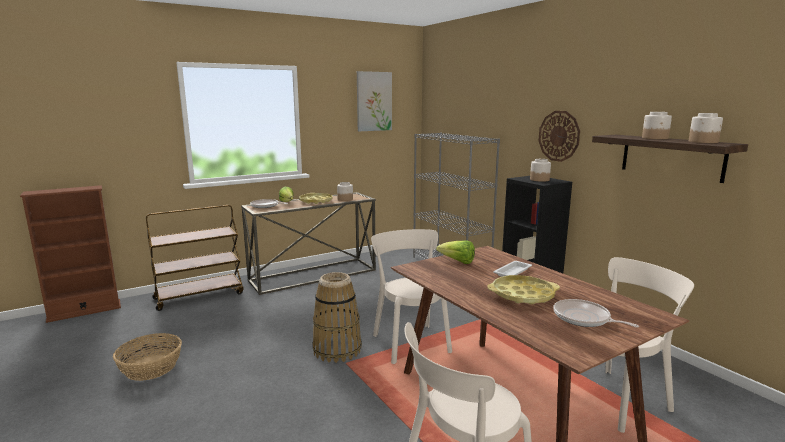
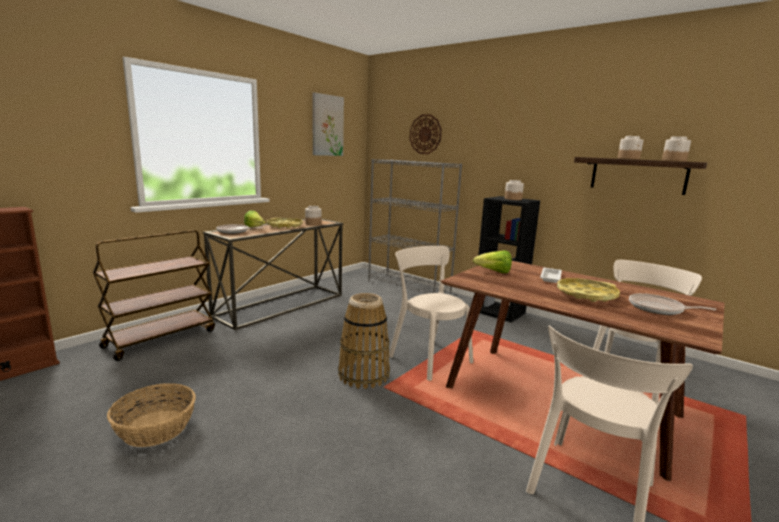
camera: 20 degrees left, 0 degrees up
(559, 136) = (526, 160): wall clock -> wall clock (425, 134)

